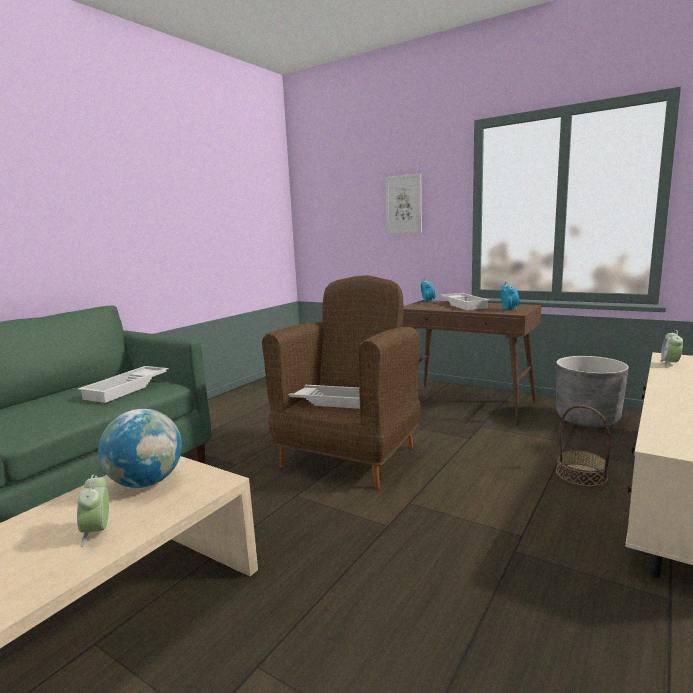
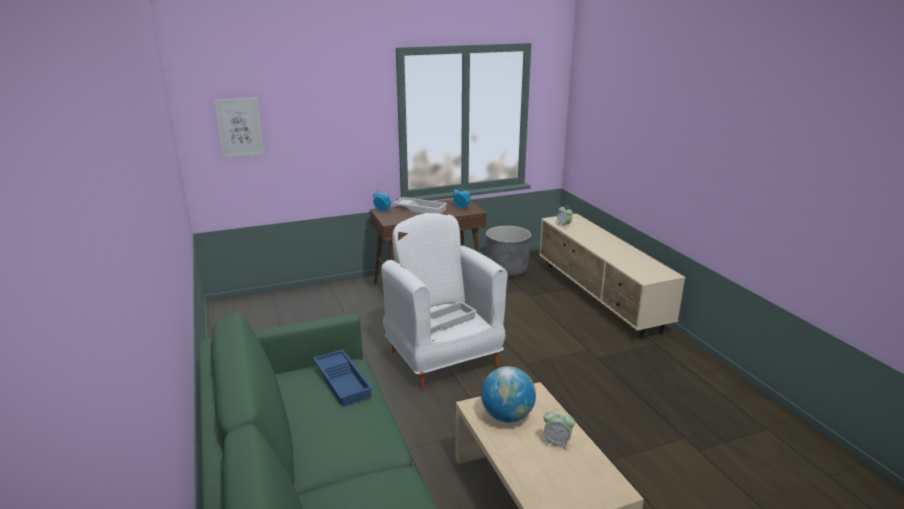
camera: 55 degrees left, 10 degrees up
(127, 388) = (344, 381): white tray -> blue tray
(349, 456) = (443, 358): brown armchair -> white armchair
(403, 204) = (330, 120): picture -> picture (239, 128)
(581, 475) = (558, 307): basket -> none

